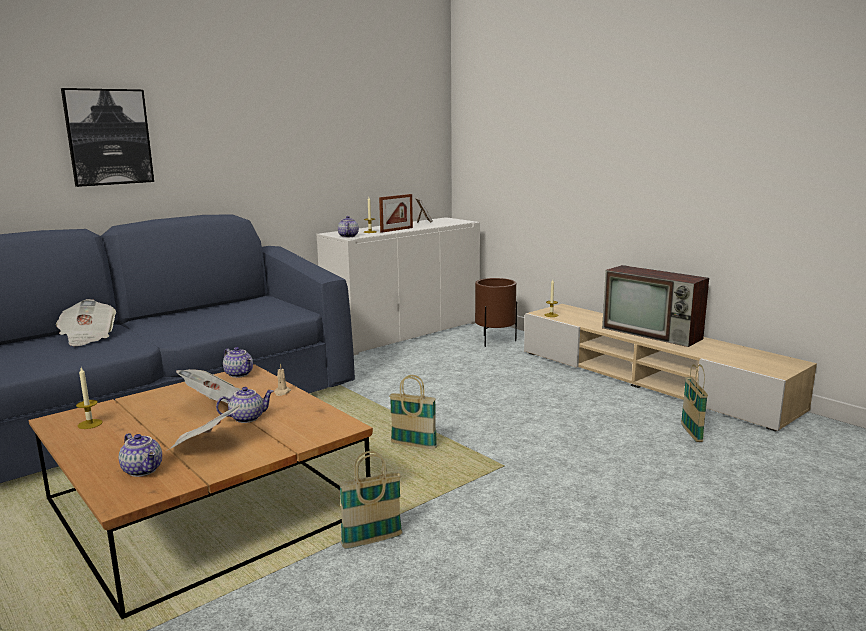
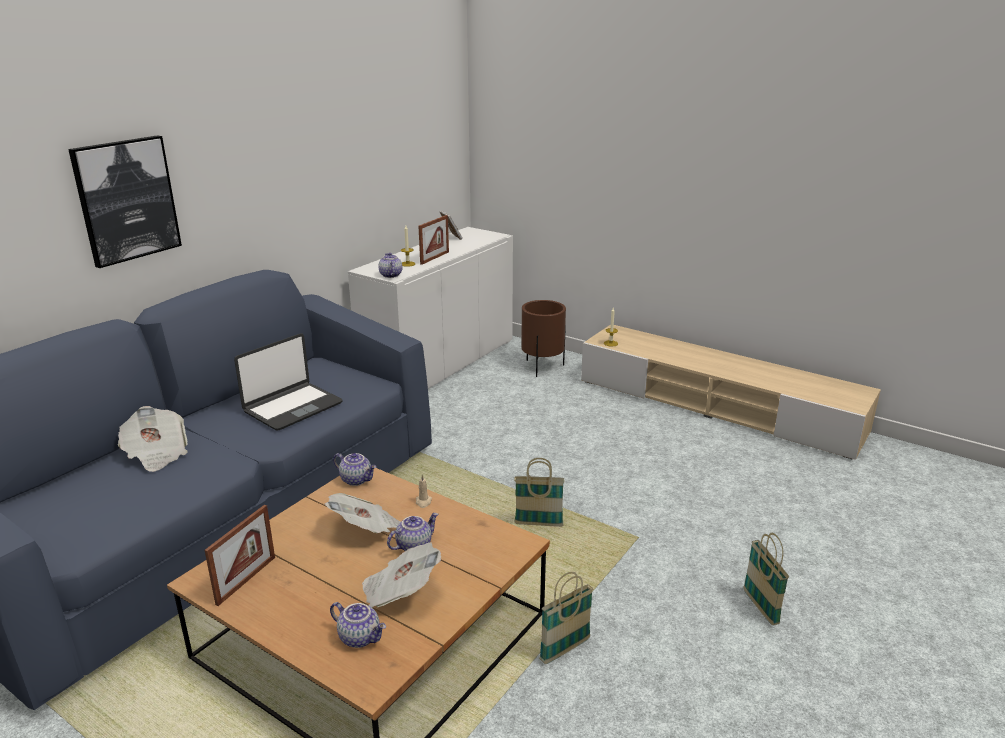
camera: 15 degrees left, 10 degrees up
(90, 424) = (246, 580): candle -> picture frame
(219, 320) = (292, 407): none -> laptop
(653, 333) = (722, 362): television -> none
(691, 433) = (783, 471): basket -> basket (760, 607)

